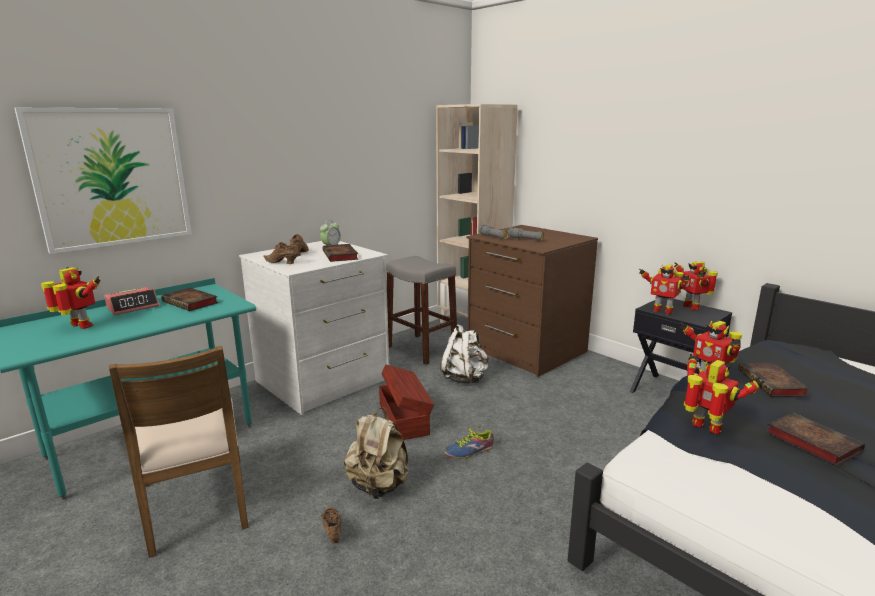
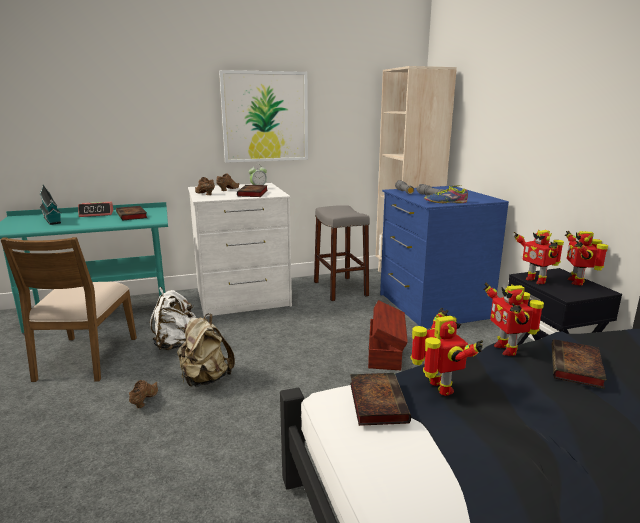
camera: 25 degrees right, 0 degrees up
(80, 326) = (52, 220): toy robot -> toy house
(112, 177) = (94, 119): picture -> picture (265, 117)
(404, 418) = (273, 337): brown storage box -> brown storage box (385, 352)
(465, 378) = (353, 318): white backpack -> white backpack (175, 344)
(469, 451) = (298, 373): shoe -> shoe (446, 202)
(525, 350) = (432, 306): brown dresser -> blue dresser
(809, 441) = (537, 428): book -> book (376, 401)

